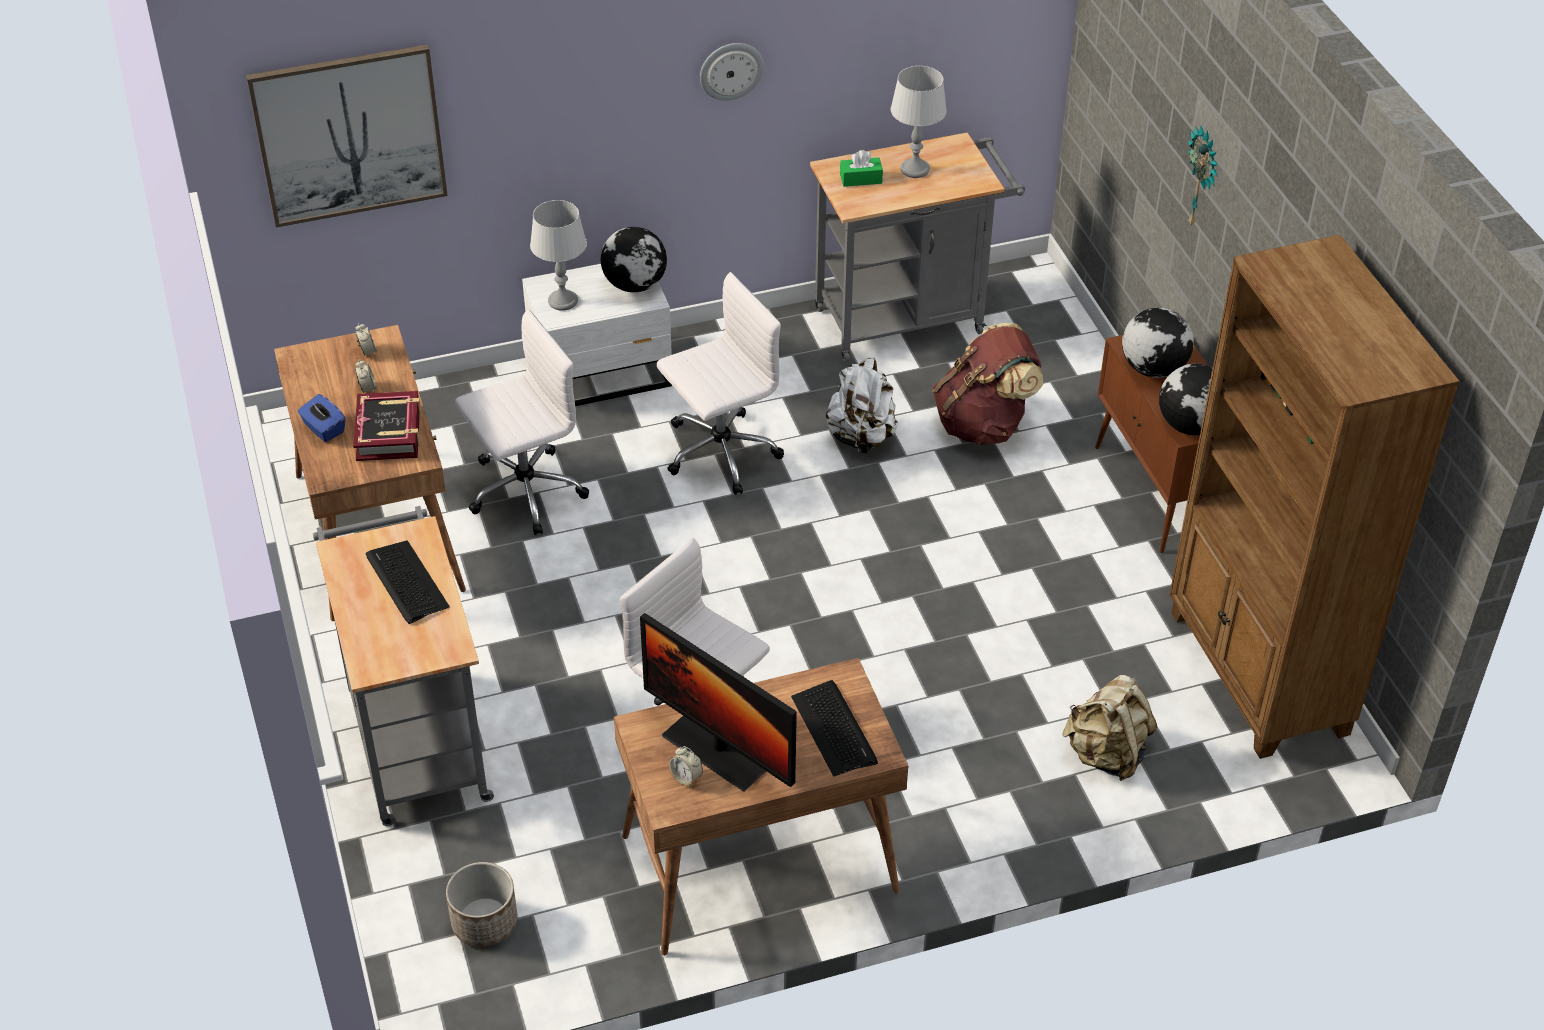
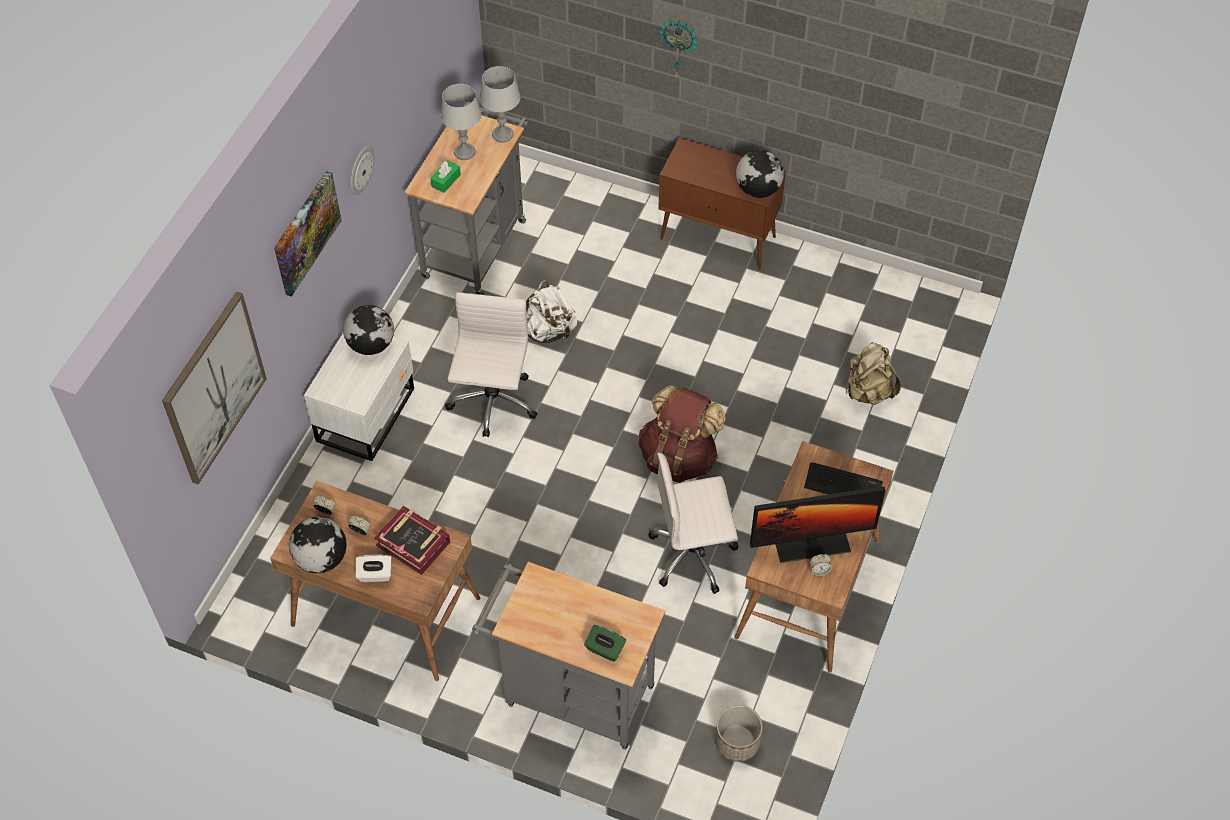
camera: 50 degrees left, 10 degrees up
(323, 429) = (375, 575): blue tissue box -> white tissue box
(378, 640) = (605, 649): none -> green tissue box
(406, 582) = (570, 608): keyboard -> none
(524, 491) = (426, 517): white office chair -> none
(563, 301) = (347, 388): grey table lamp -> grey table lamp (502, 134)
(590, 71) = (306, 232): none -> picture
(984, 424) = (594, 272): brown backpack -> brown backpack (679, 457)
(1153, 368) = (701, 173): globe -> globe (321, 558)
(1257, 674) = (874, 294): brown bookcase -> none

